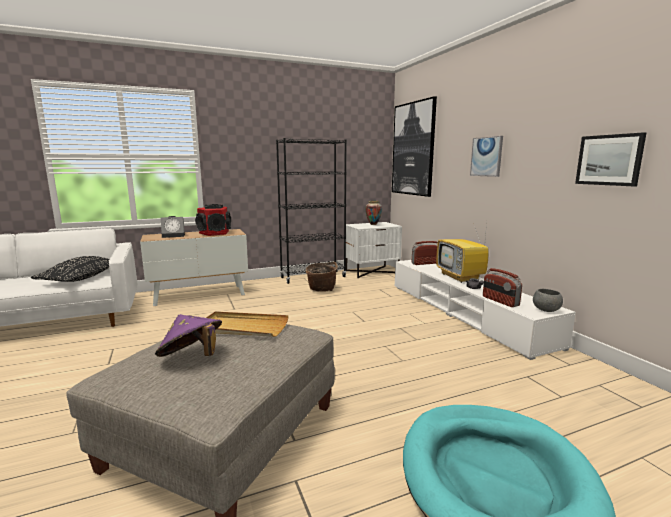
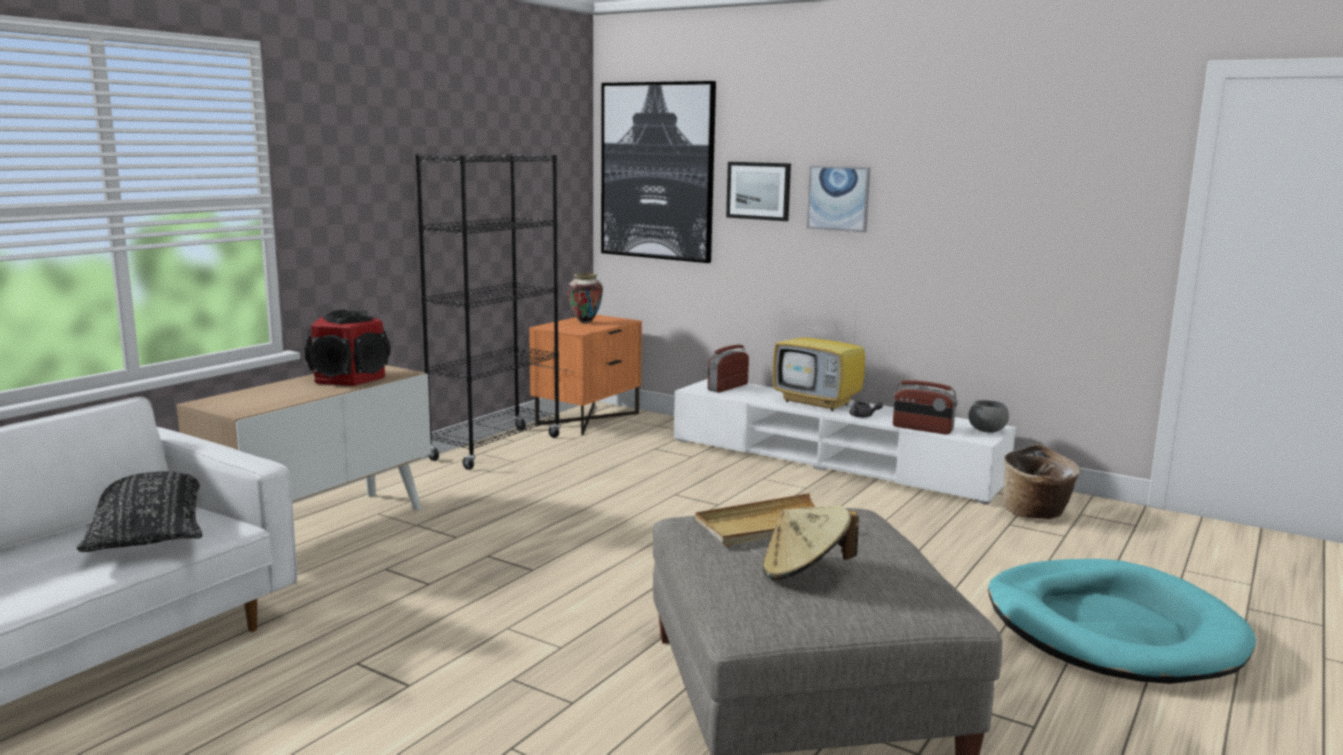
camera: 35 degrees left, 0 degrees up
(174, 235) = (273, 396): alarm clock -> none
(192, 357) = (805, 572): purple hat -> beige hat
(321, 290) = (556, 469): basket -> basket (1036, 514)
(372, 271) = (587, 419): white nightstand -> orange nightstand
(609, 160) = (1047, 217): picture -> picture (758, 190)

